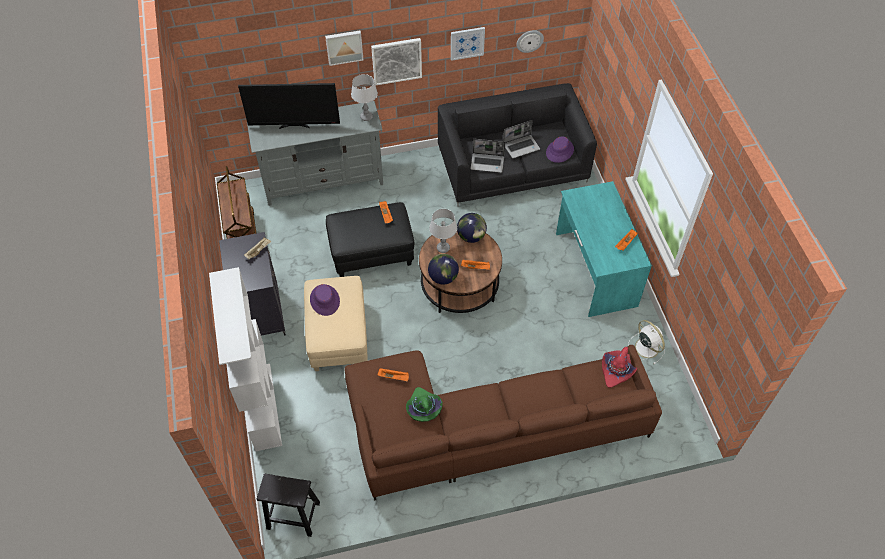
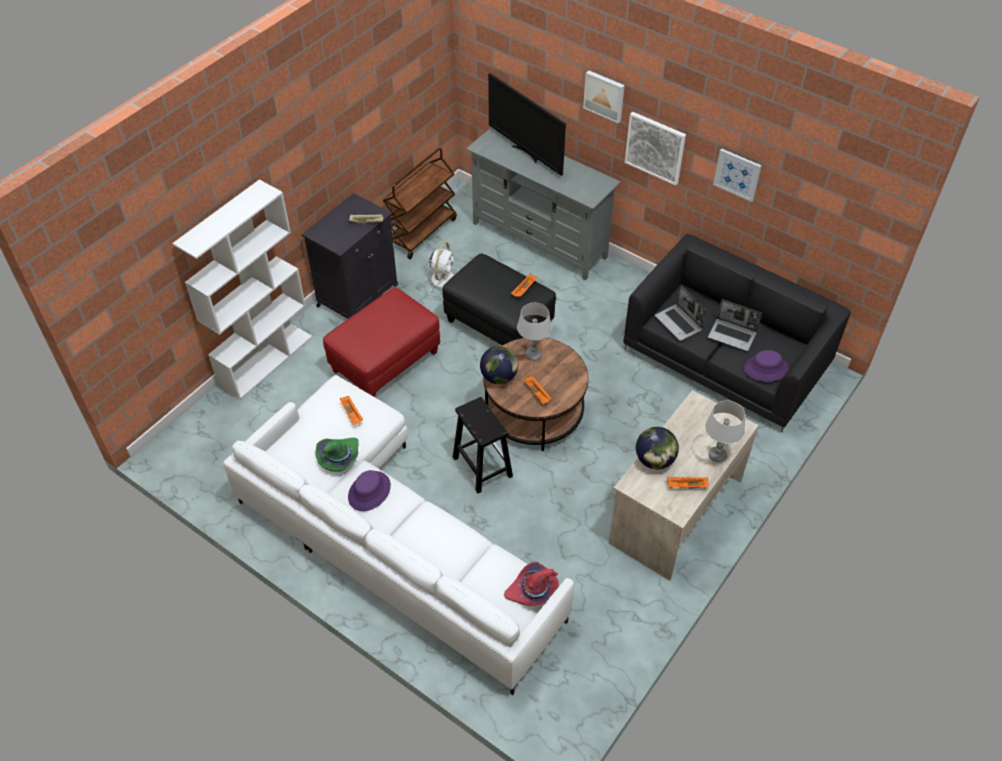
camera: 50 degrees right, 5 degrees down
(292, 515) = (177, 454): black stool -> black stool (481, 466)
(325, 300) = (385, 311): purple hat -> purple hat (369, 491)
(337, 335) = (385, 361): beige ottoman -> red ottoman
(366, 117) = (594, 189): grey table lamp -> grey table lamp (717, 456)
(471, 236) = (570, 367): globe -> globe (654, 460)
(485, 427) = (390, 538): brown sofa -> white sofa
(529, 41) = (813, 219): wall clock -> none
(594, 269) = (675, 510): turquoise desk -> beige desk
(646, 347) = (625, 621): white fan -> white fan (443, 278)

